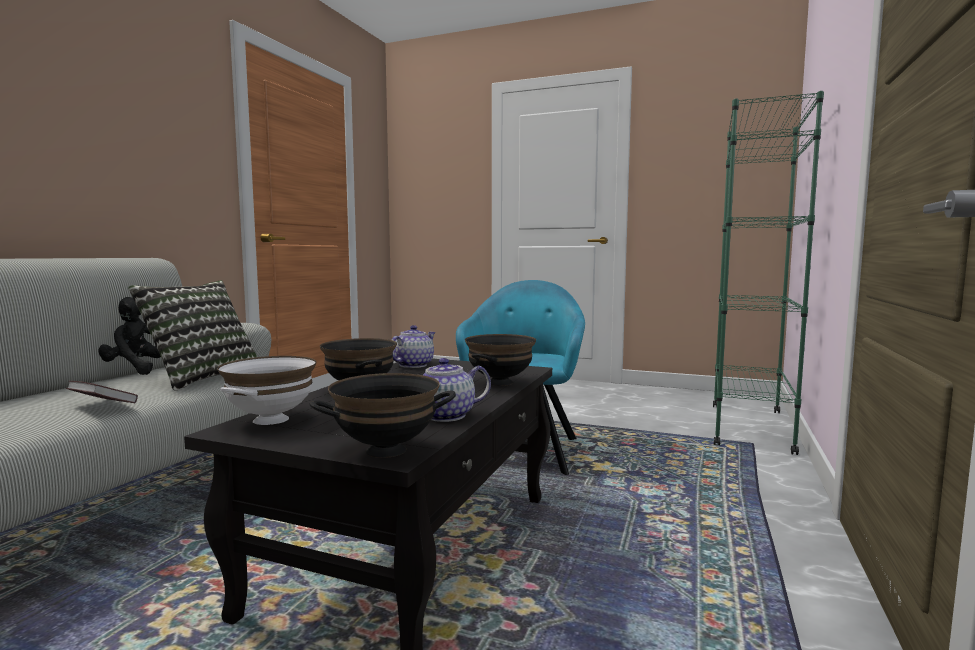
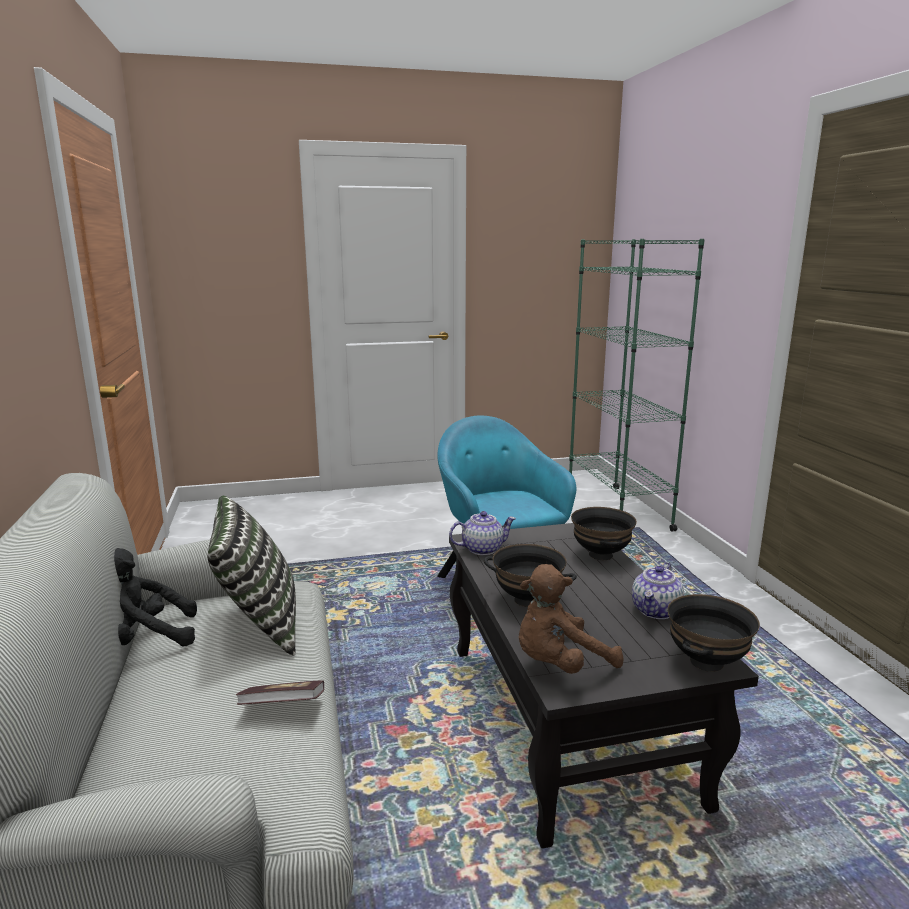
camera: 35 degrees left, 10 degrees up
(270, 420) = (559, 664): white bowl -> brown plush toy
(413, 365) = (482, 549): teapot -> teapot turned 75 degrees clockwise

